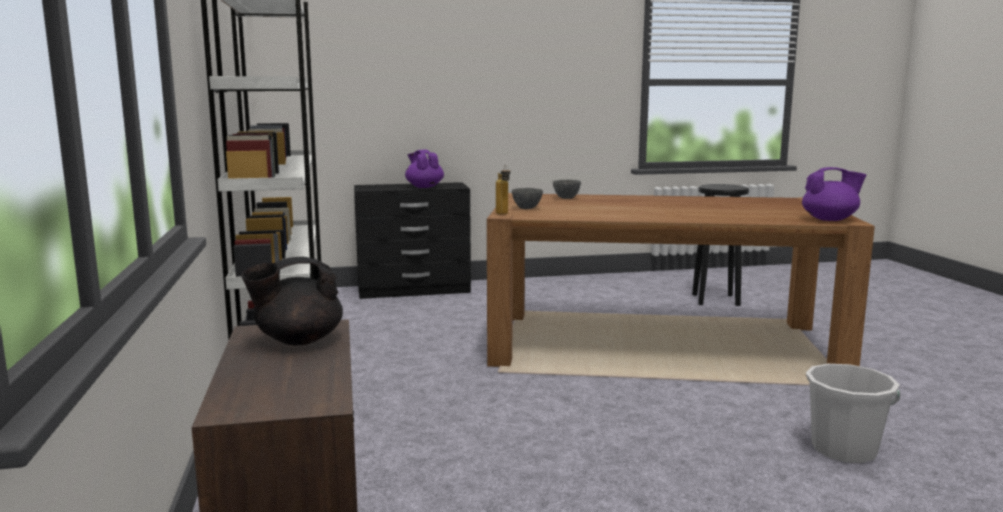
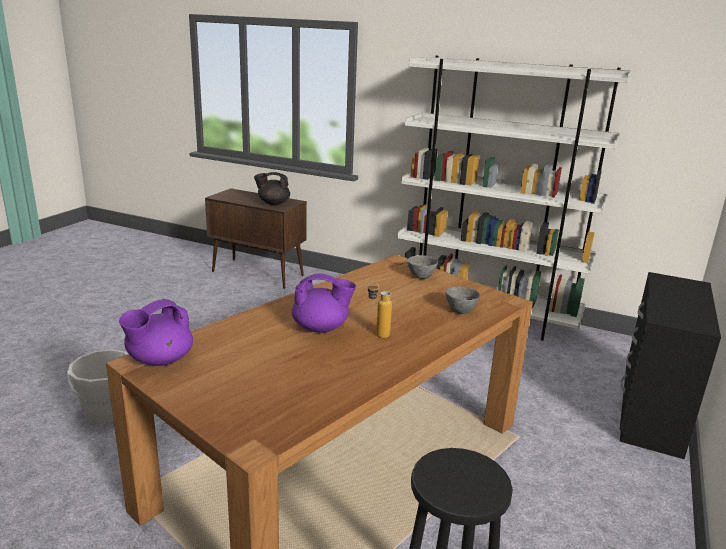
camera: 125 degrees right, 10 degrees up
(298, 340) = (273, 203): black teapot -> black teapot turned 105 degrees counterclockwise
(424, 187) = (670, 304): purple teapot -> purple teapot (321, 328)
(503, 214) = (403, 262): bottle -> bottle (377, 334)

